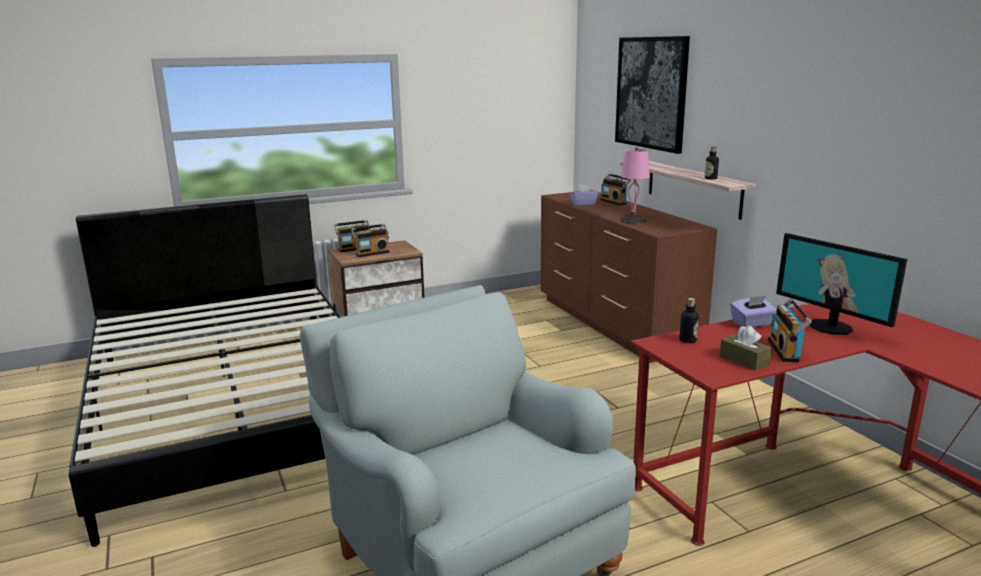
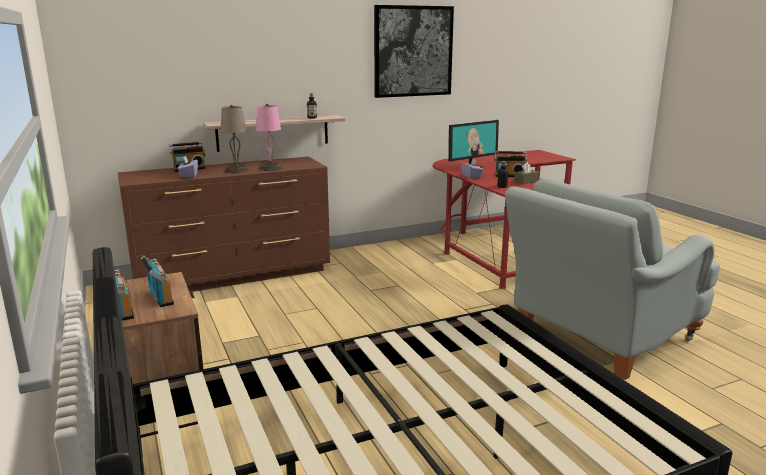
camera: 90 degrees left, 0 degrees up
(614, 213) = (236, 170): none -> beige table lamp
(651, 93) = (202, 59): picture -> picture (413, 51)

